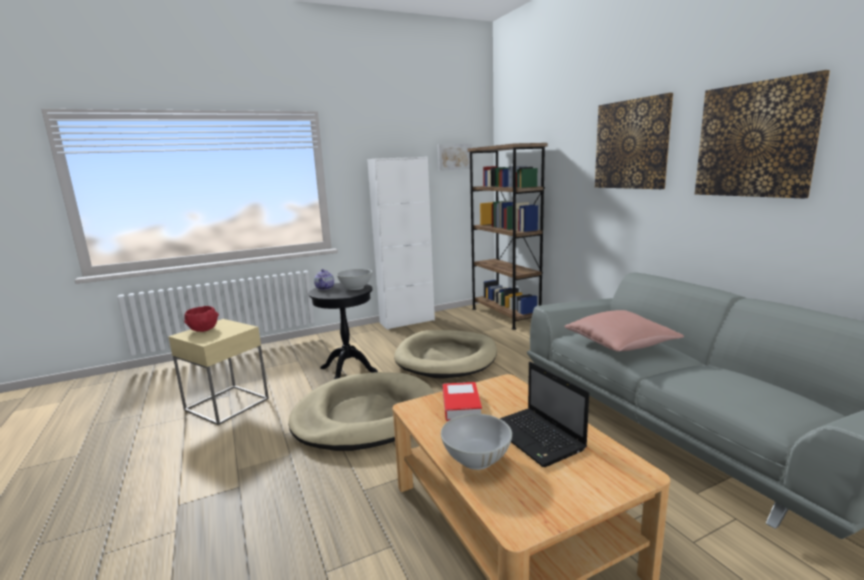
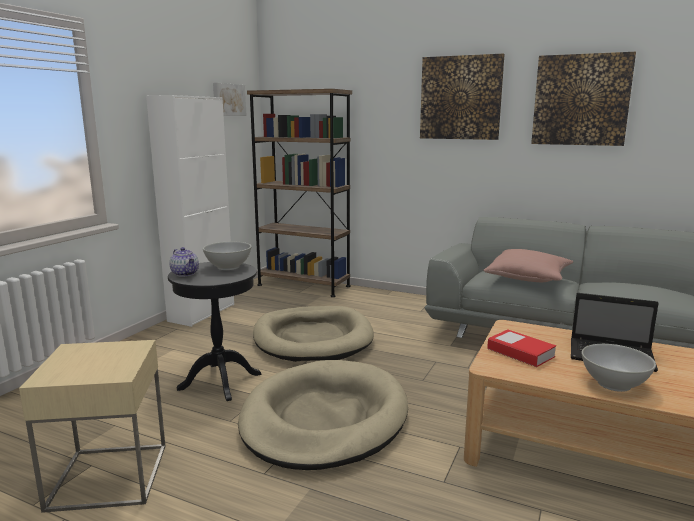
camera: 40 degrees left, 0 degrees up
(203, 330) = (68, 364): red bowl -> none

